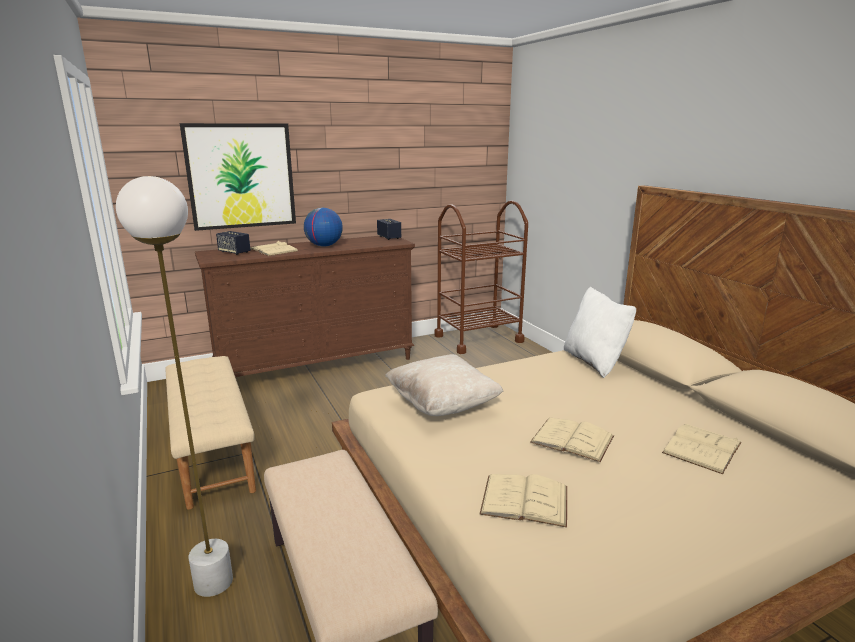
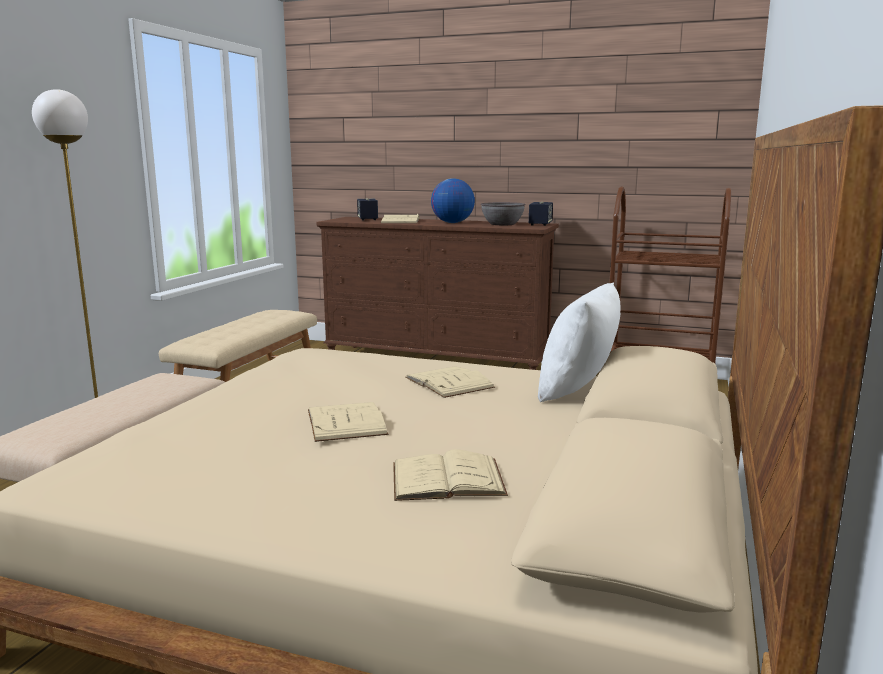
camera: 45 degrees right, 5 degrees down
(241, 176) = (396, 143): picture -> none
(365, 241) = (502, 224): none -> grey bowl
(442, 405) = (324, 369): beige pillow -> none
(524, 500) = (194, 434): beige book -> beige book (449, 382)

